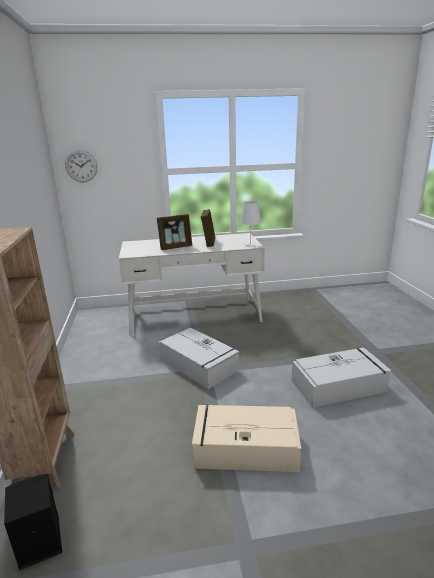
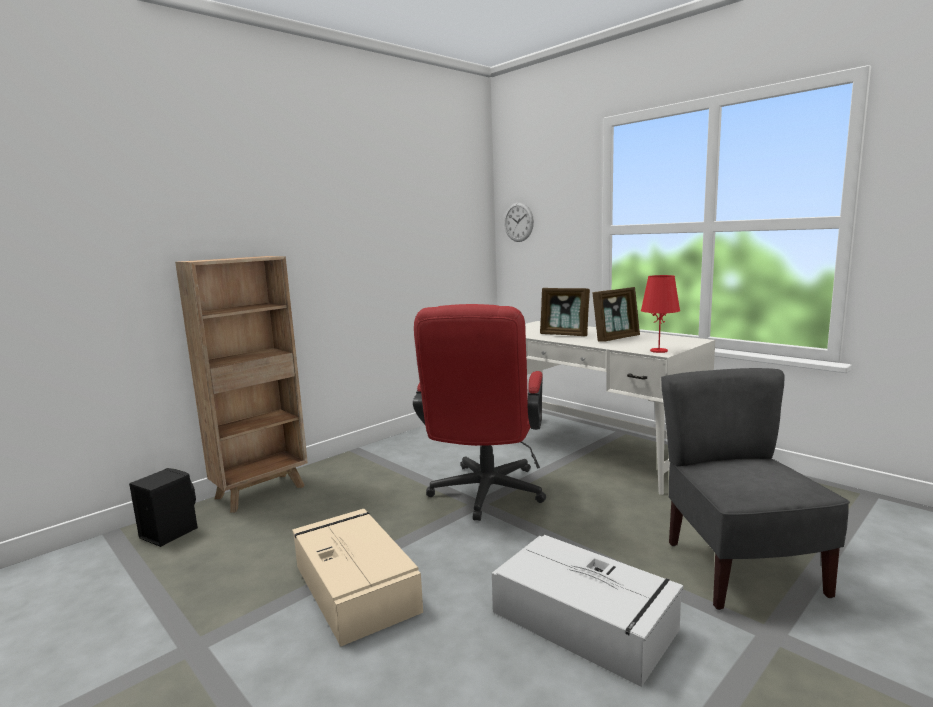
camera: 55 degrees right, 10 degrees down
(199, 365) = (485, 496): grey storage box -> red office chair
(250, 245) = (659, 351): white table lamp -> red table lamp
(334, 336) = (740, 569): none -> grey chair

